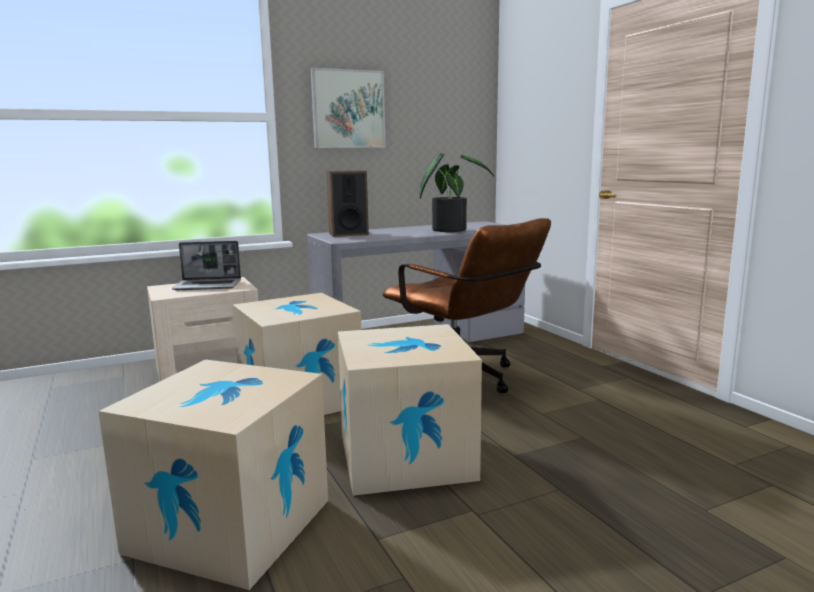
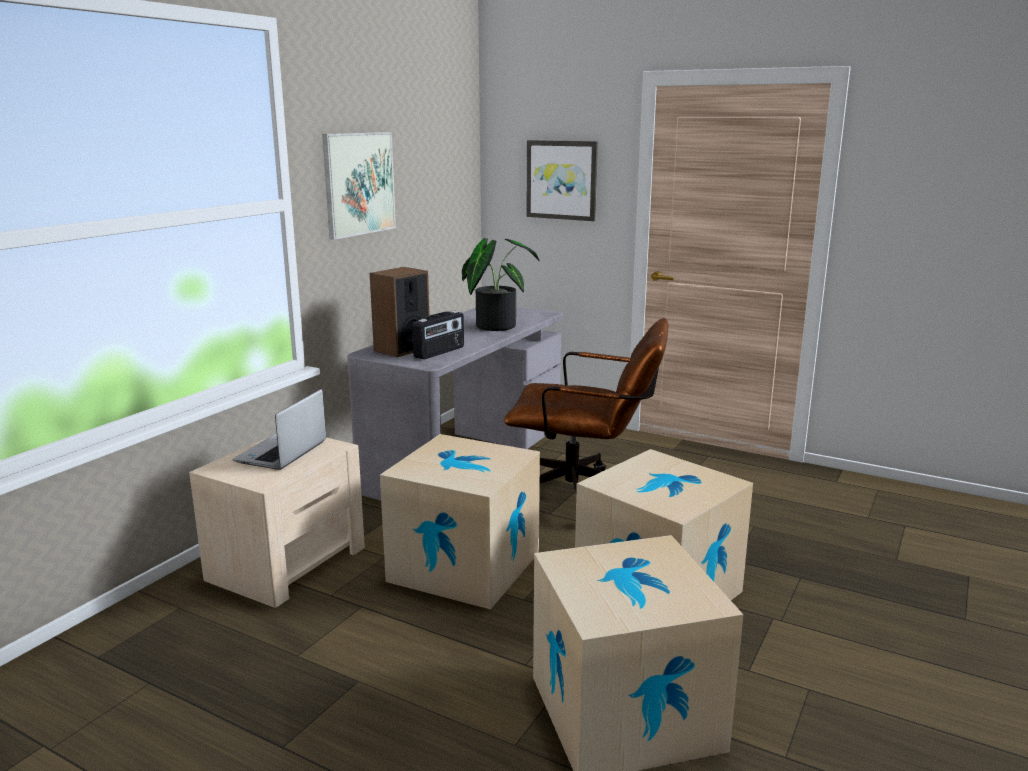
camera: 35 degrees left, 5 degrees up
(209, 286) = (281, 453): laptop -> laptop turned 150 degrees clockwise
(367, 237) = (440, 352): none -> radio
(544, 112) = (562, 180): none -> picture

